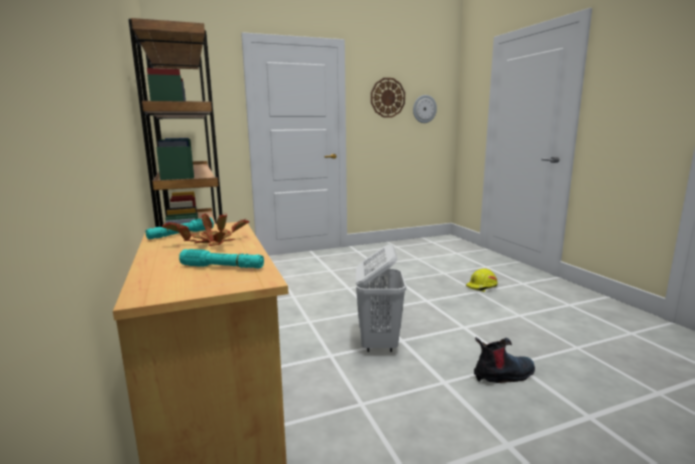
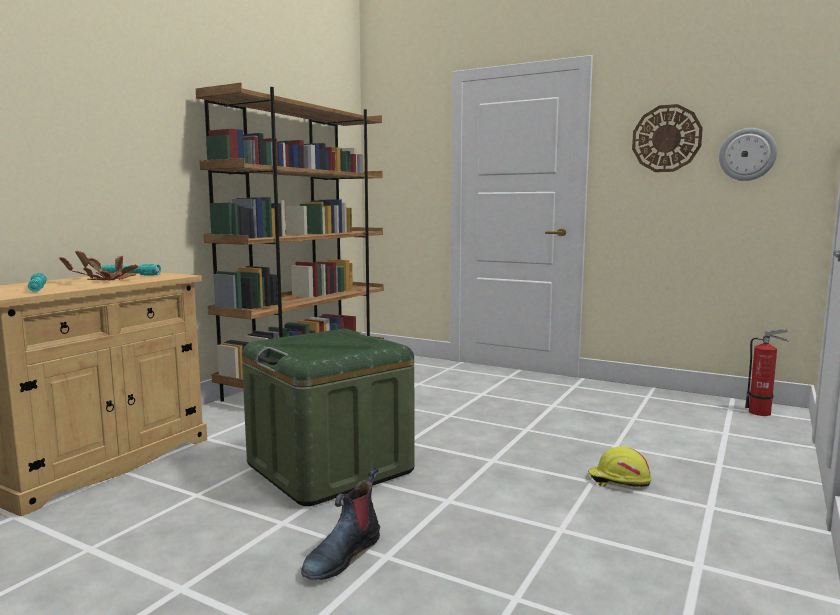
camera: 50 degrees right, 5 degrees down
(378, 343) = (330, 468): white laundry basket -> green storage box
(445, 240) = (762, 413): none -> fire extinguisher
(504, 375) = (342, 555): boot -> boot turned 90 degrees clockwise

